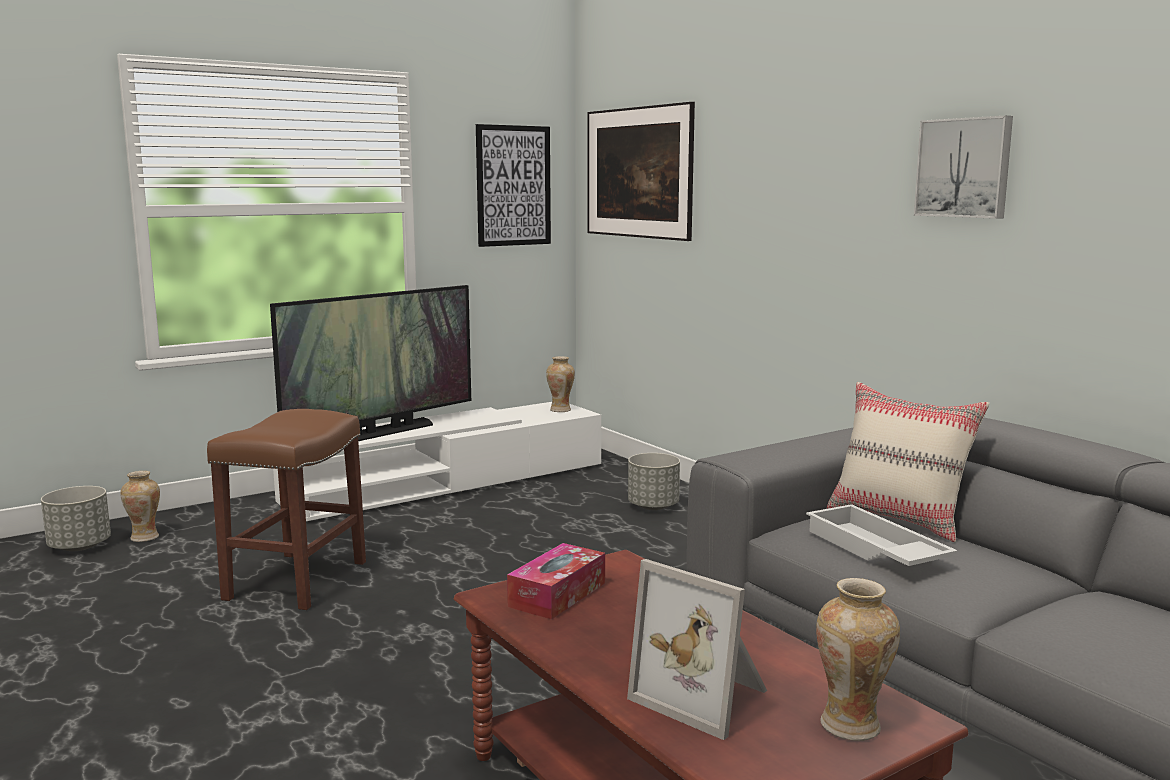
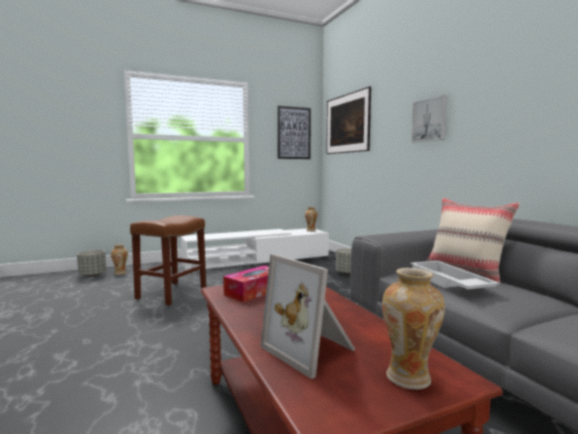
camera: 10 degrees right, 5 degrees down
(381, 432) = (228, 235): television -> none
(964, 168) = (504, 90): picture -> picture (430, 120)

